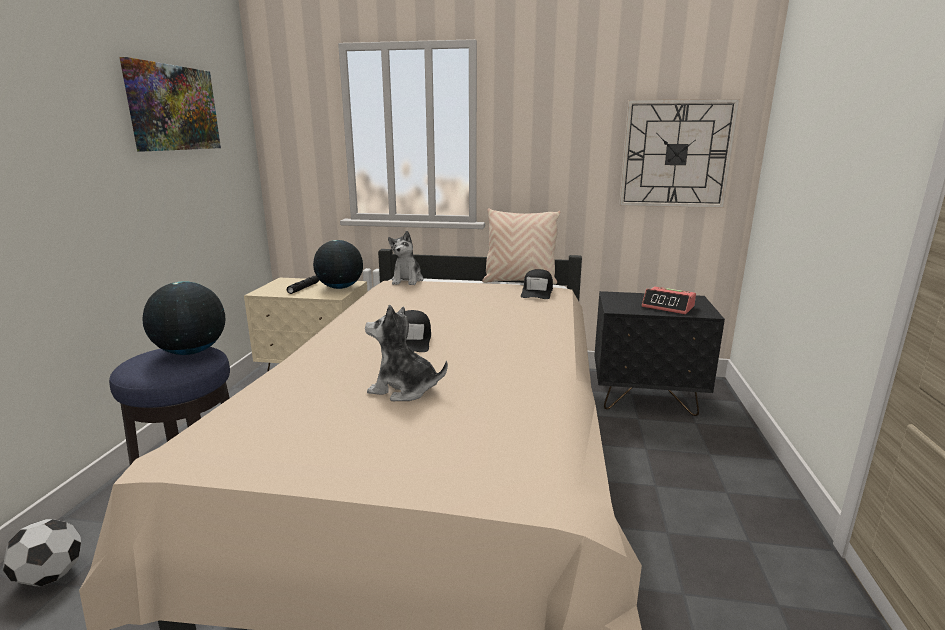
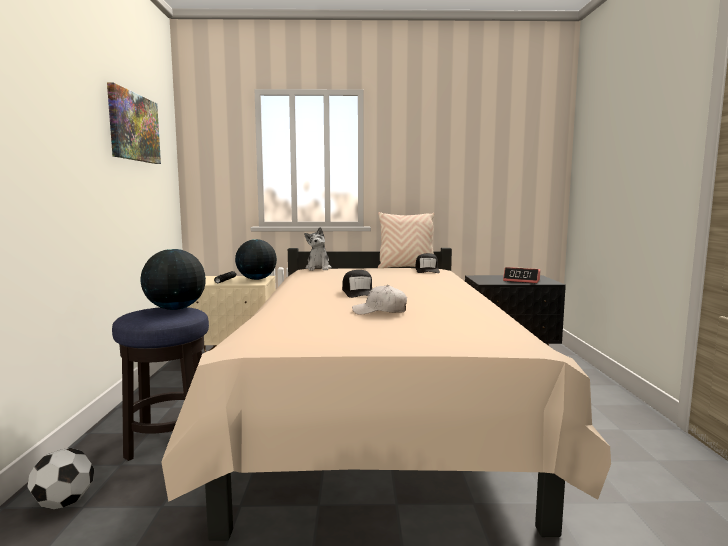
camera: 10 degrees left, 10 degrees down
(403, 389) = (380, 311): plush toy -> white cap
(676, 154) = (511, 173): wall clock -> none

